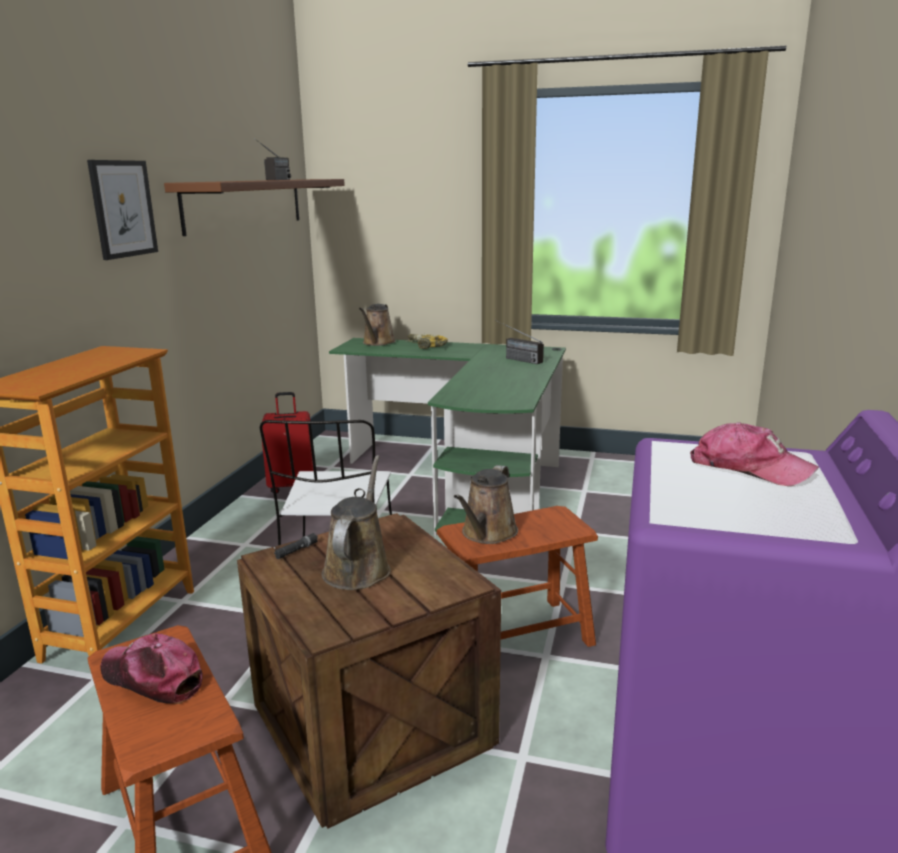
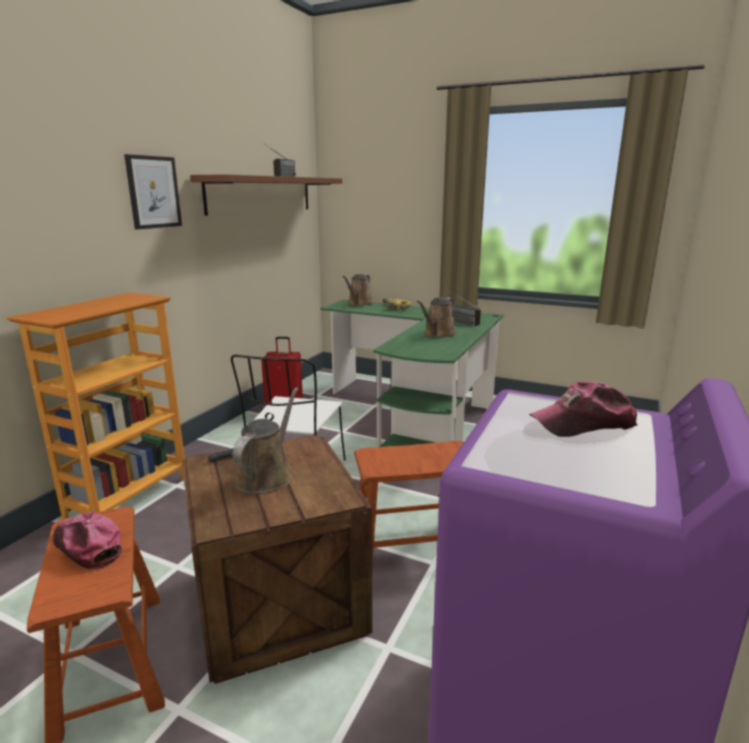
camera: 10 degrees right, 0 degrees up
(487, 534) = (391, 458): brown watering can -> brown watering can (438, 334)
(749, 468) = (583, 424): cap -> cap turned 120 degrees clockwise

